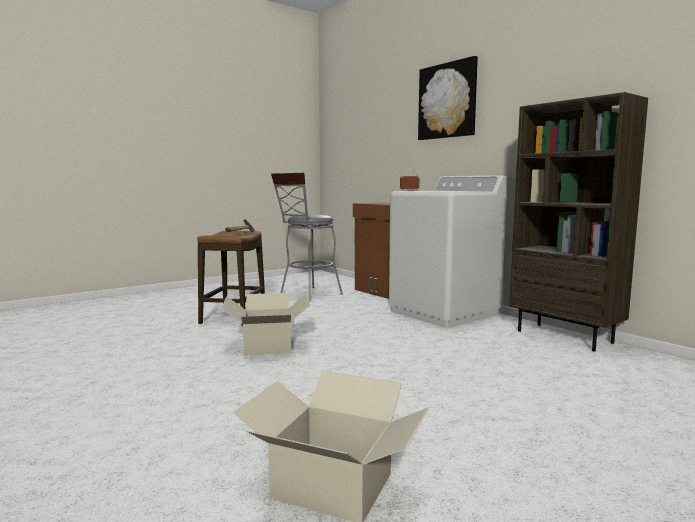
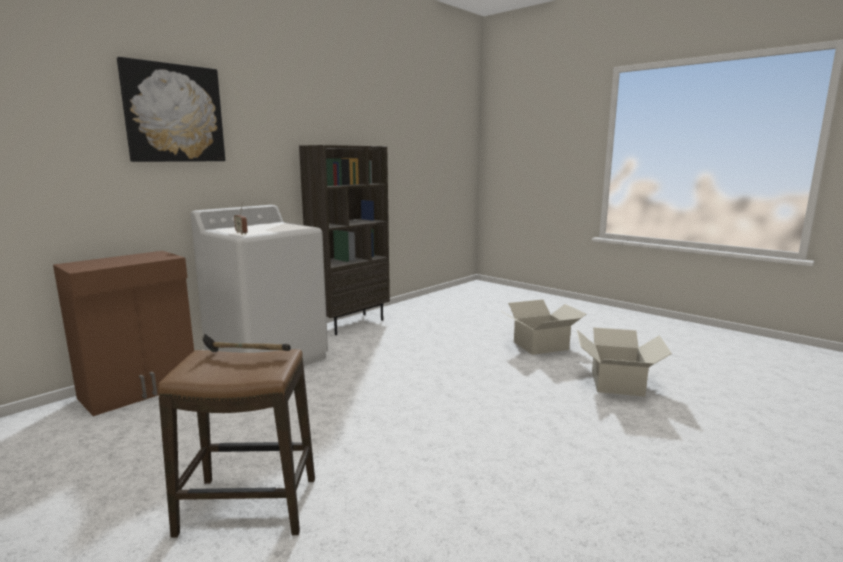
camera: 100 degrees left, 5 degrees up
(267, 345) = (401, 443): cardboard box -> cardboard box (541, 346)
(307, 295) = (105, 456): grey stool -> none

